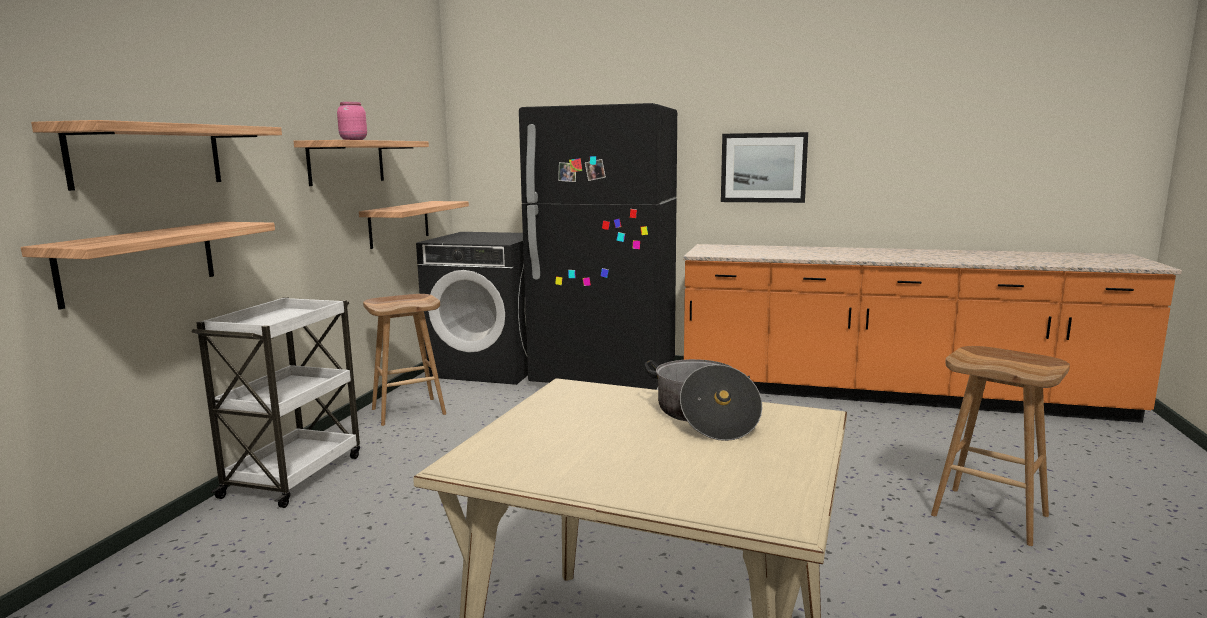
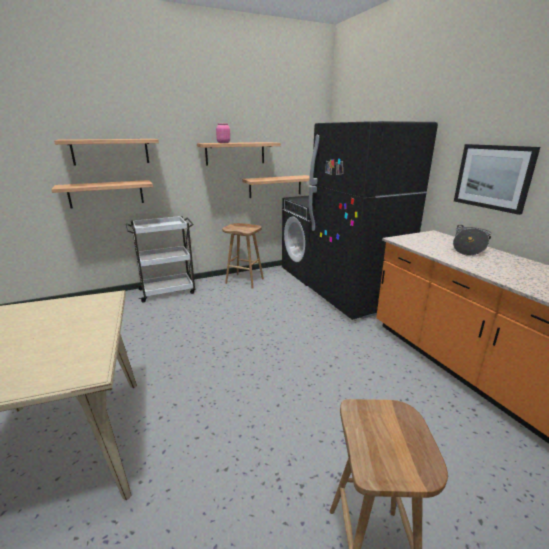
camera: 50 degrees right, 10 degrees up
(703, 417) = (72, 341): cooking pot -> cooking pot (468, 248)

